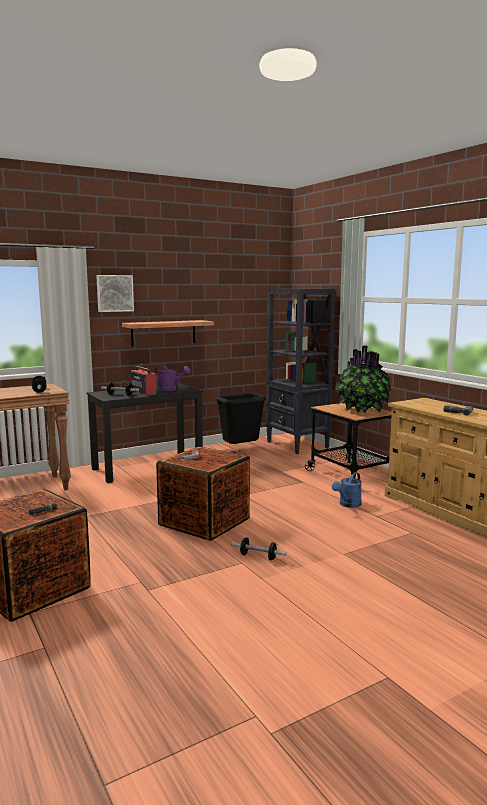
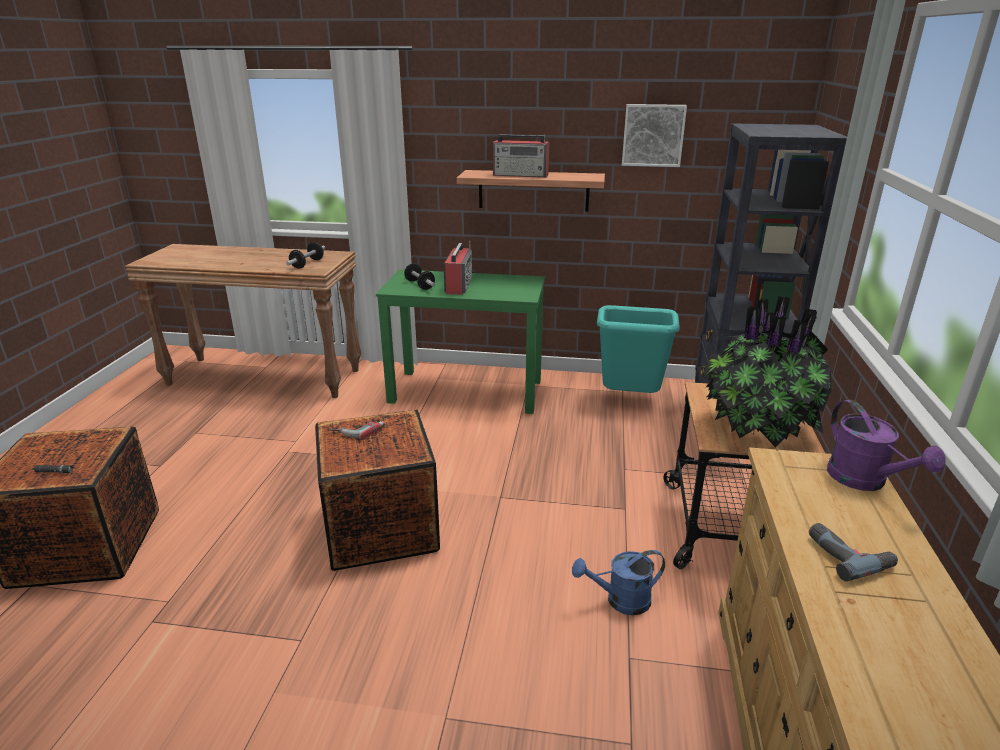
camera: 40 degrees right, 15 degrees up
(114, 293) = (455, 122): picture -> picture (653, 135)
(148, 467) = (466, 391): black desk -> green desk
(164, 322) = (521, 175): none -> radio
(171, 390) = (499, 290): purple watering can -> purple watering can (865, 481)
(241, 449) = (630, 399): black trash can -> turquoise trash can
(258, 557) = (335, 641): dumbbell -> none

